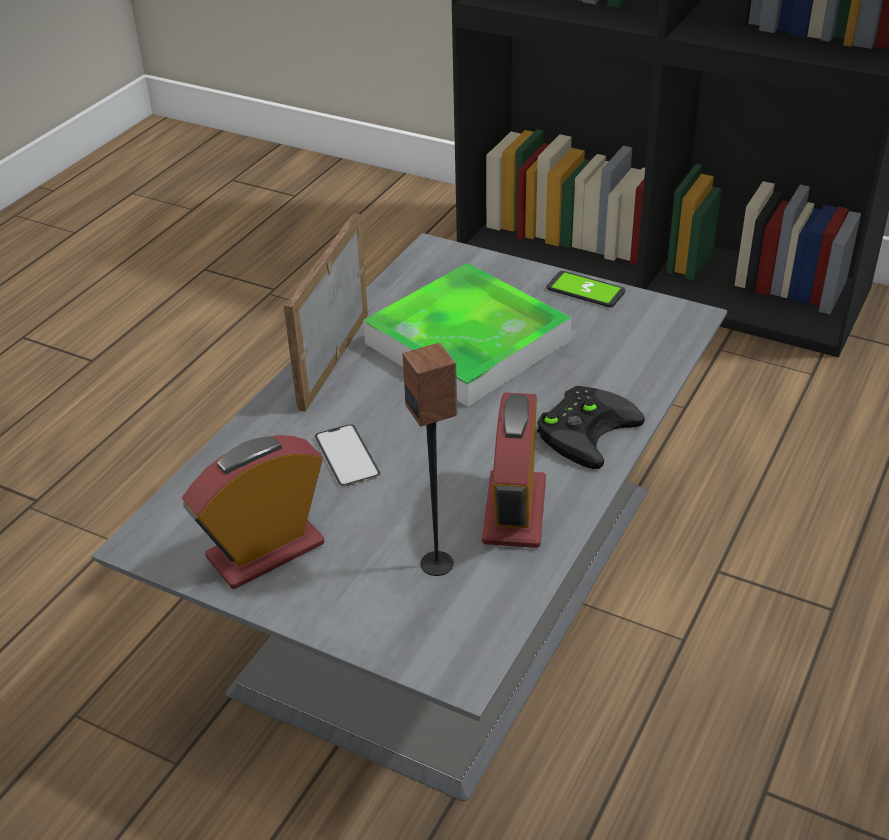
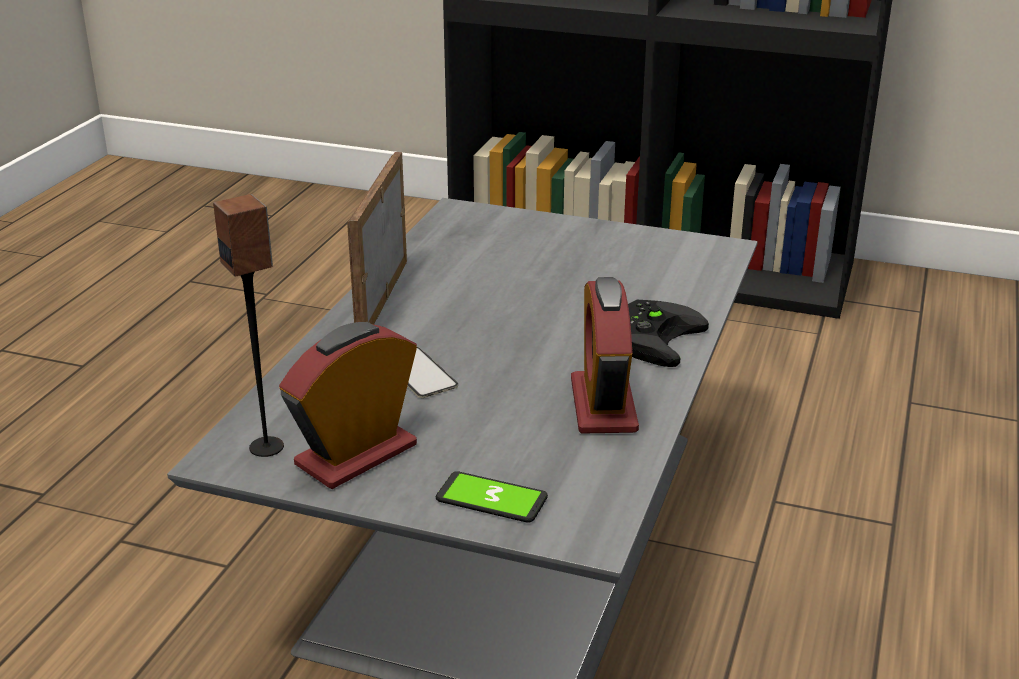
camera: 10 degrees left, 10 degrees down
(437, 563) = (539, 452): speaker -> speaker (267, 447)
(467, 342) = (514, 278): tray -> none
(585, 290) = (617, 233): phone -> phone (491, 499)

